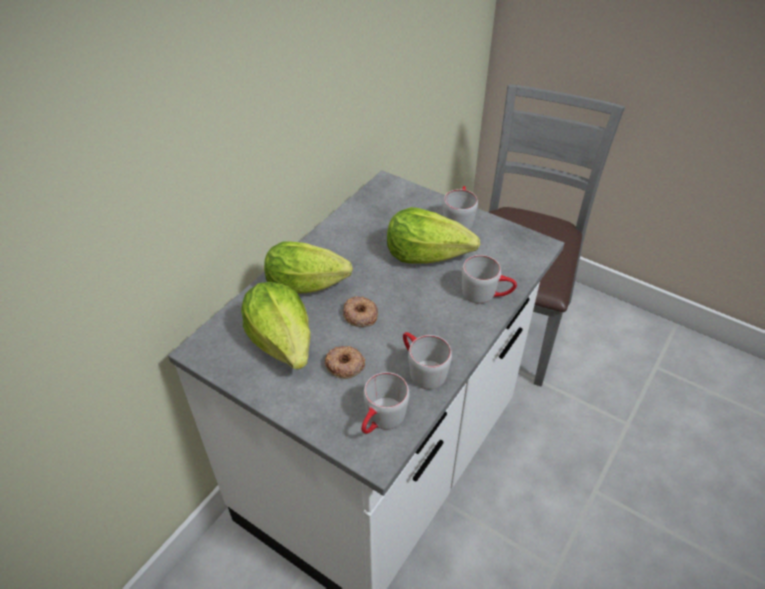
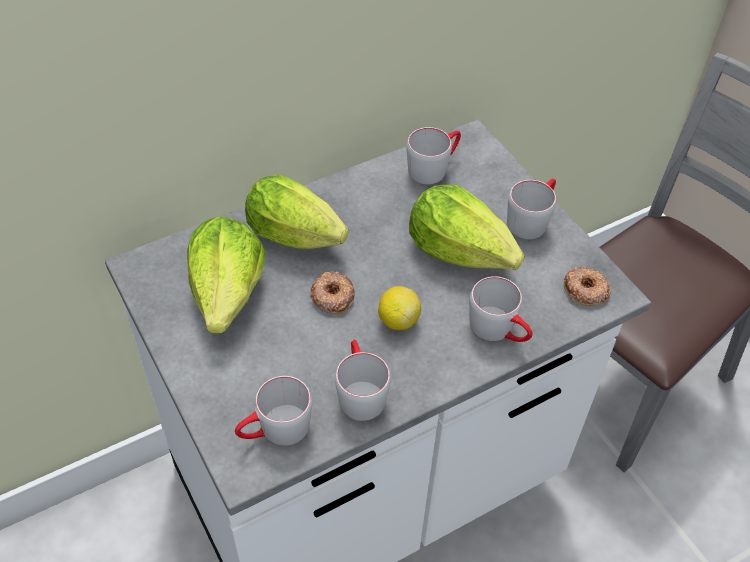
camera: 25 degrees right, 5 degrees up
(344, 365) = (277, 349): donut -> donut (585, 290)
(373, 208) = (434, 167): none -> grey mug
(416, 313) = (398, 320): none -> lemon

